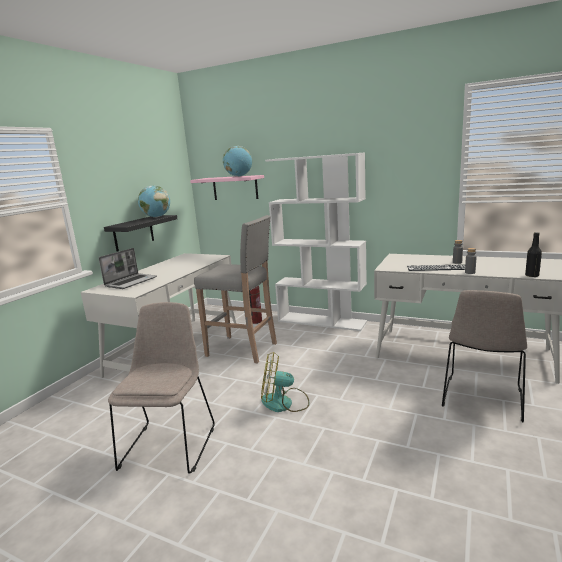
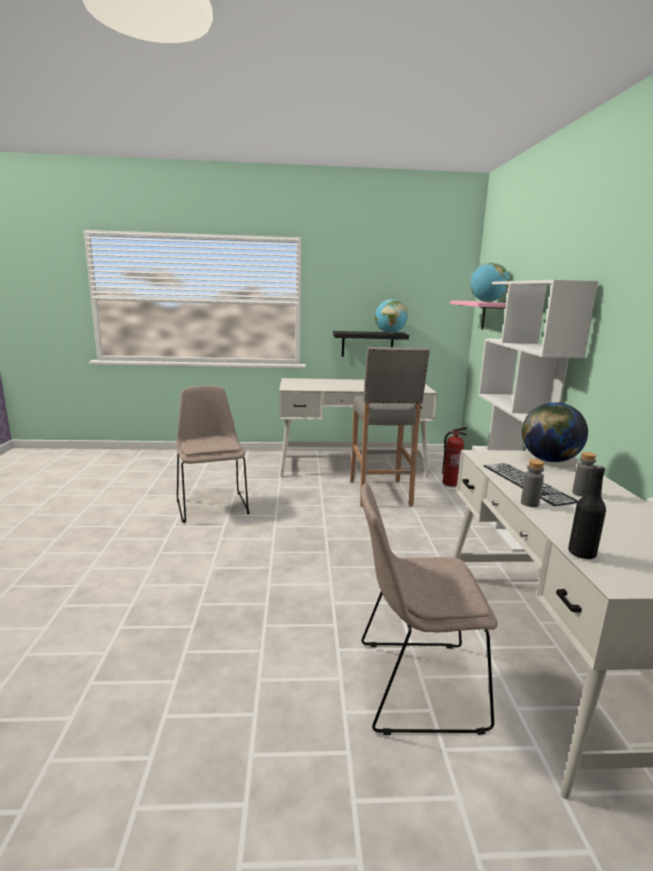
camera: 60 degrees right, 0 degrees up
(131, 282) = (315, 383): laptop -> none
(169, 444) = (212, 505): beige chair -> beige chair turned 90 degrees counterclockwise
(284, 403) = (299, 537): fan -> none
(404, 258) = (548, 460): none -> globe

